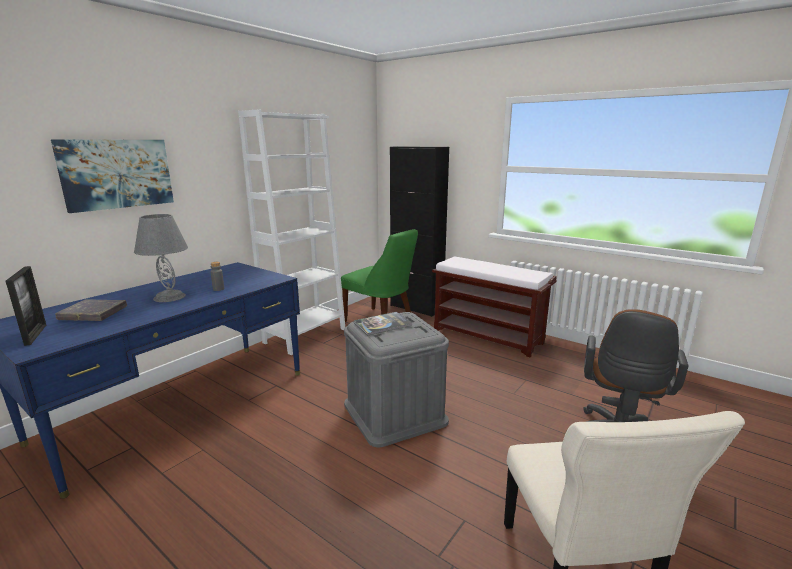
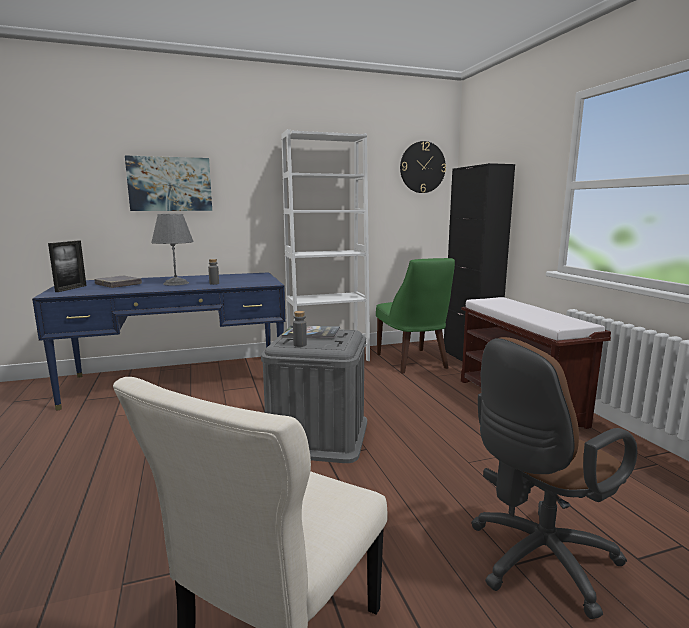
camera: 35 degrees right, 5 degrees down
(354, 142) = (422, 167): none -> wall clock
(397, 339) = (300, 345): none -> grey bottle

